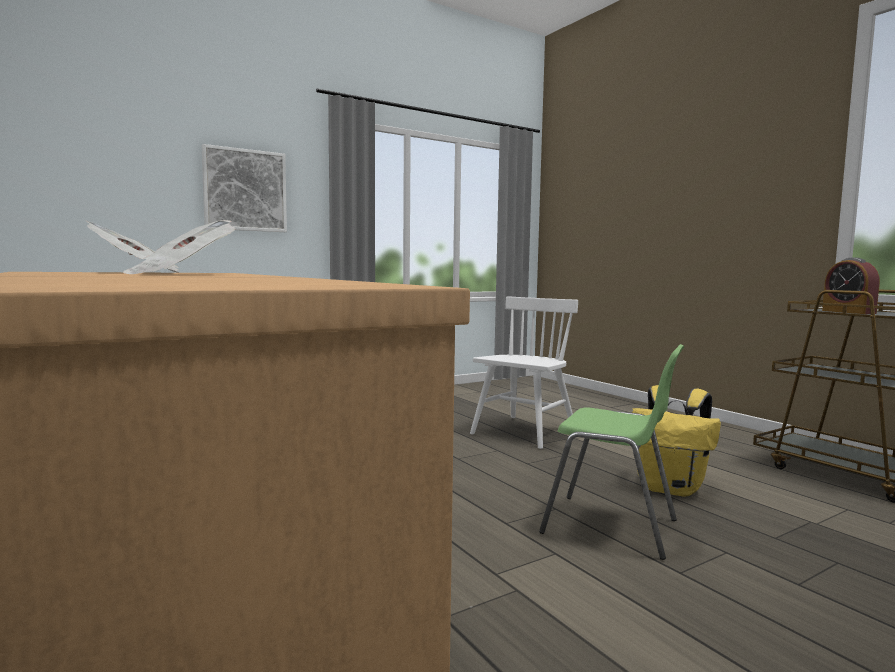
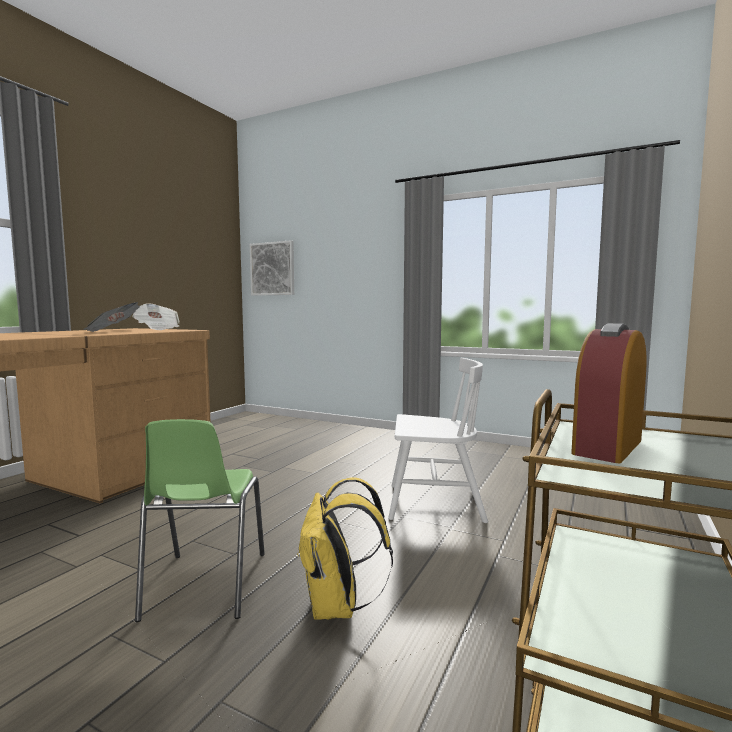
camera: 60 degrees right, 0 degrees up
(245, 190) = (354, 268): picture -> picture (272, 269)

